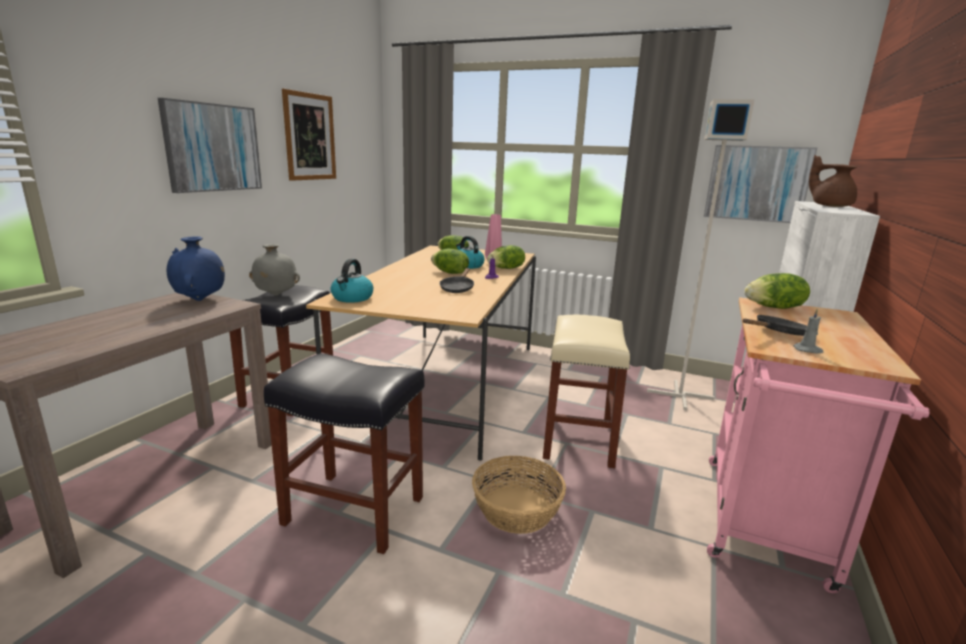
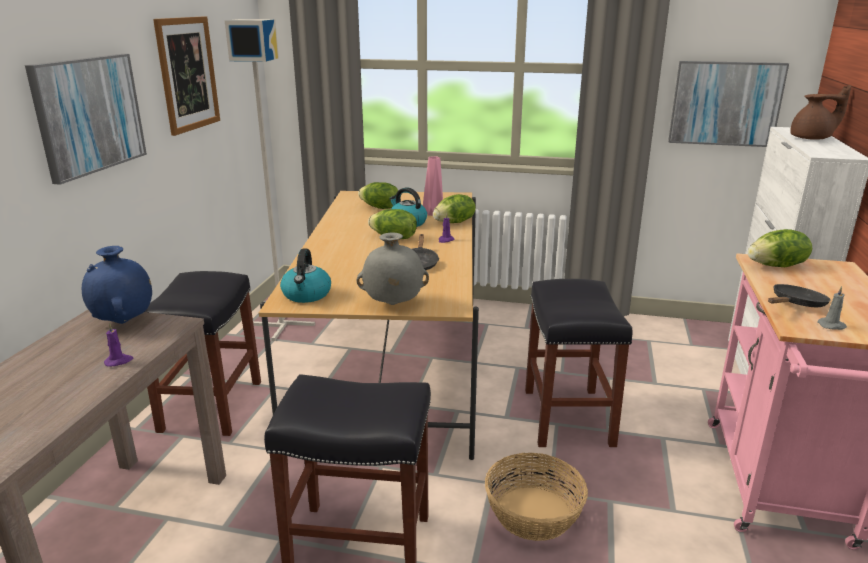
camera: 10 degrees left, 5 degrees up
(174, 321) = (119, 361): none -> purple candle
(276, 295) = (187, 291): grey vase -> grey vase (393, 304)
(579, 440) = (569, 418): beige stool -> black stool
(679, 394) = (654, 345): grey floor lamp -> grey floor lamp (281, 324)
(830, 206) = (812, 138): brown teapot -> brown teapot turned 135 degrees clockwise

